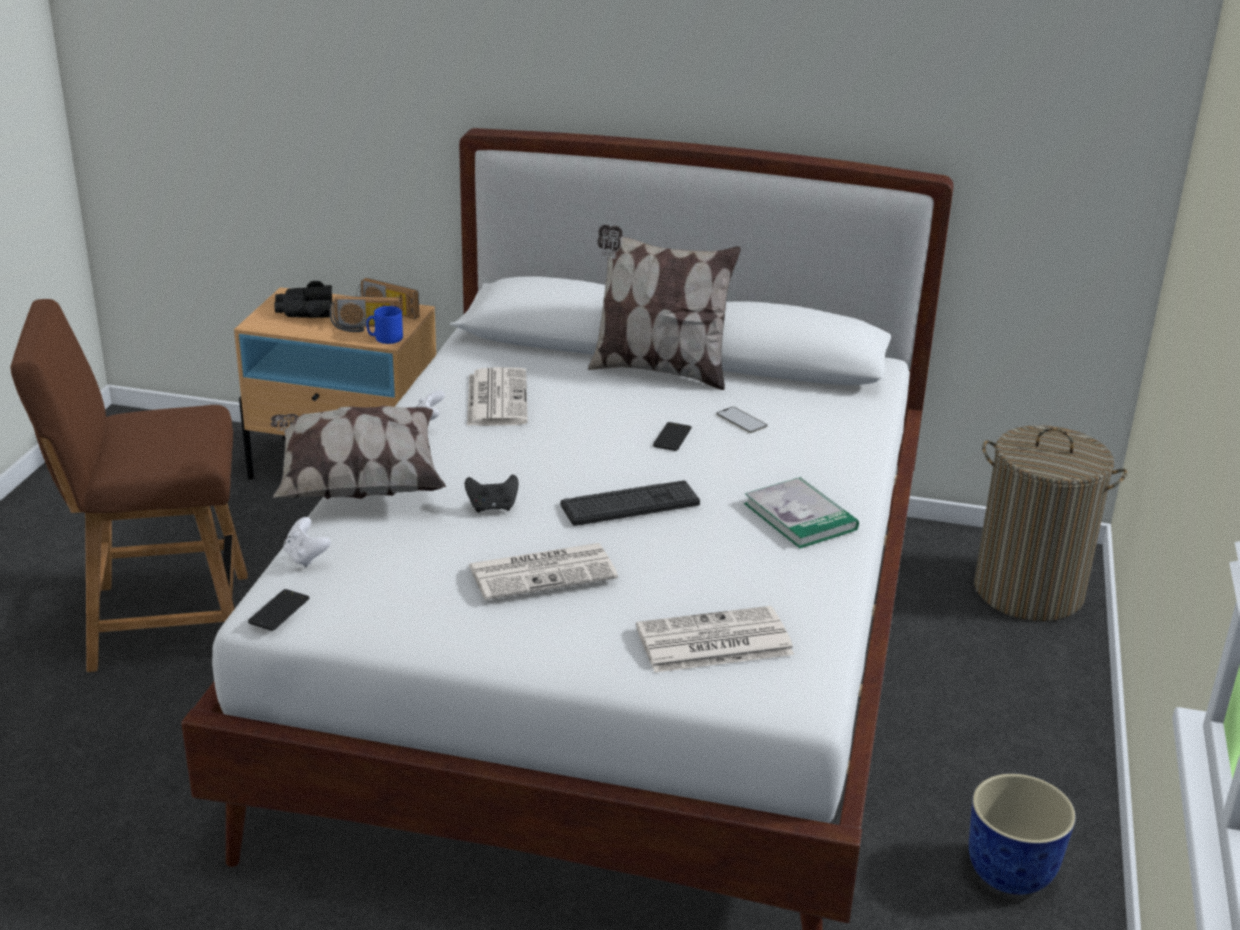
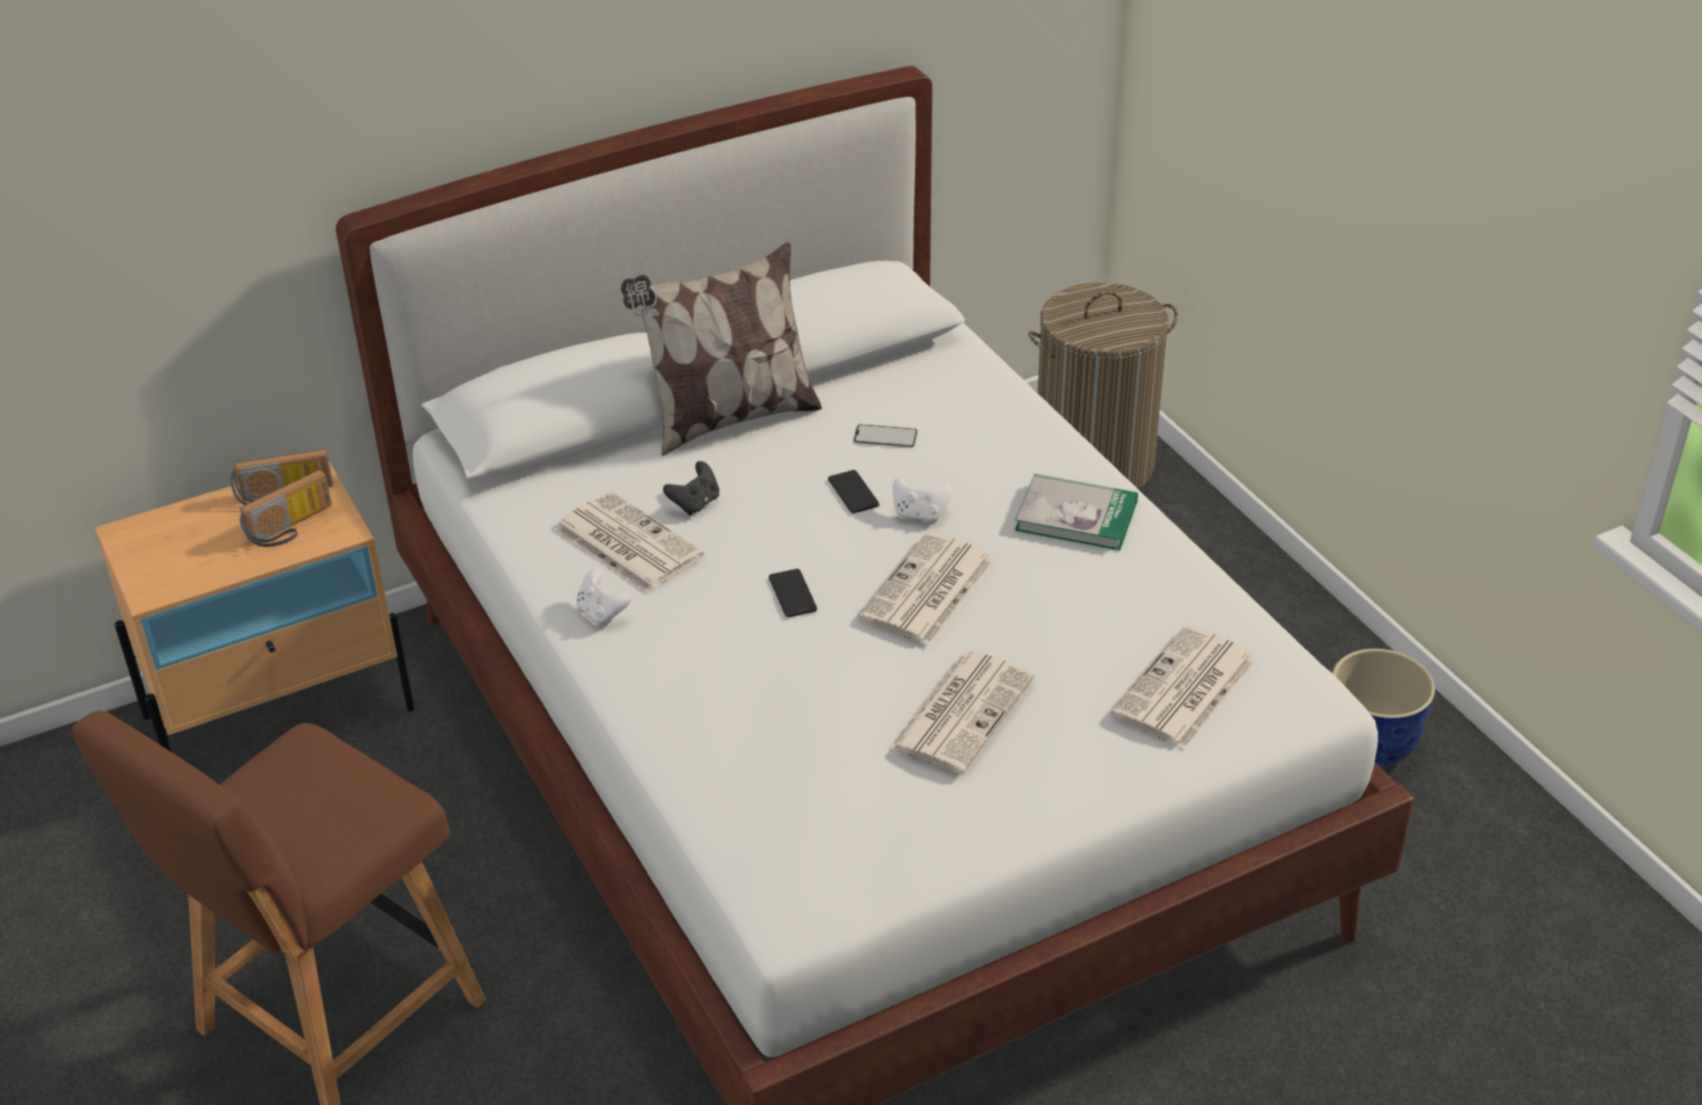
camera: 40 degrees left, 10 degrees up
(279, 611) = (797, 911): phone -> phone (792, 594)
(304, 310) = (181, 543): black binoculars -> none
(306, 557) = (731, 840): white game controller -> white game controller (920, 514)
(357, 484) = (645, 727): pillow -> none
(385, 338) = (338, 530): blue mug -> none
(492, 507) = (818, 672): black game controller -> black game controller (695, 503)
(630, 504) = (927, 591): keyboard -> newspaper

